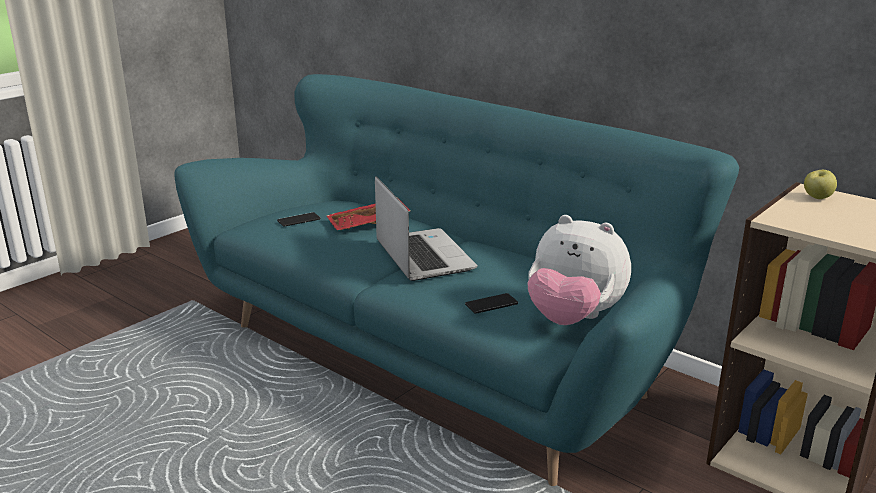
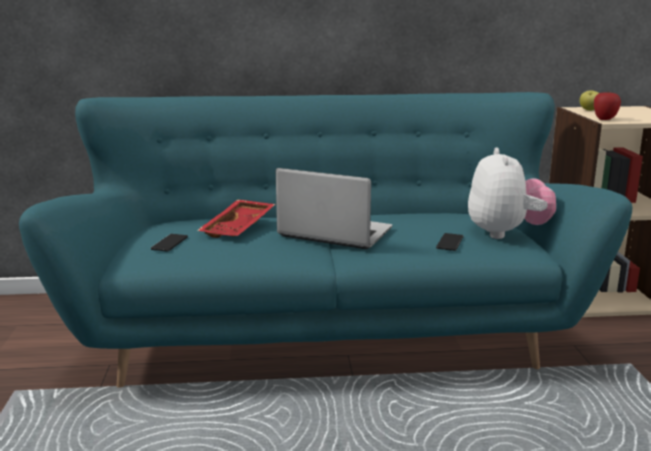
camera: 45 degrees left, 5 degrees down
(573, 318) = (506, 233): plush toy -> plush toy turned 75 degrees counterclockwise
(778, 216) = (605, 119): none -> apple

